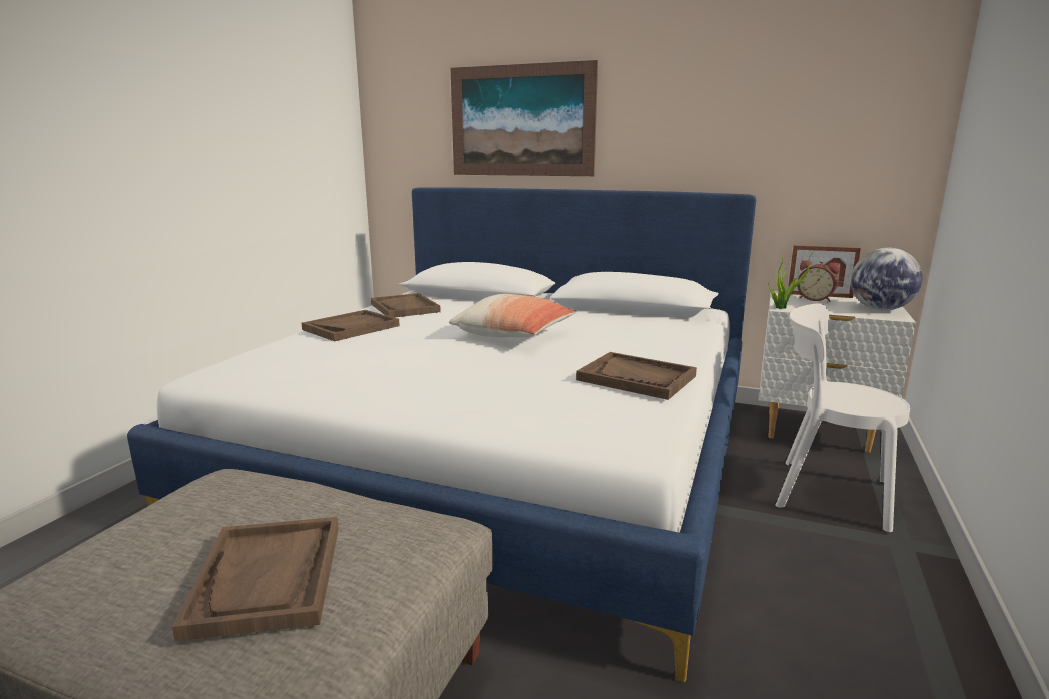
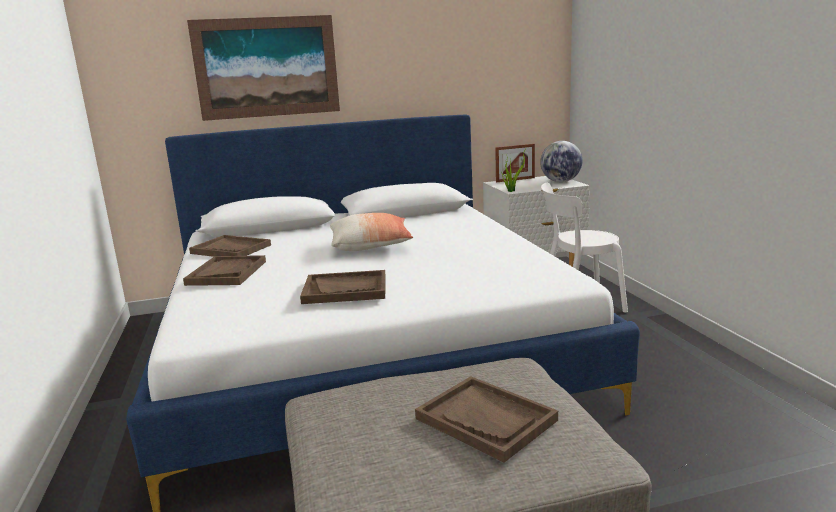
camera: 35 degrees left, 0 degrees up
(636, 378) = (505, 250): brown tray -> brown tray (345, 289)
(815, 299) = (517, 182): alarm clock -> none

